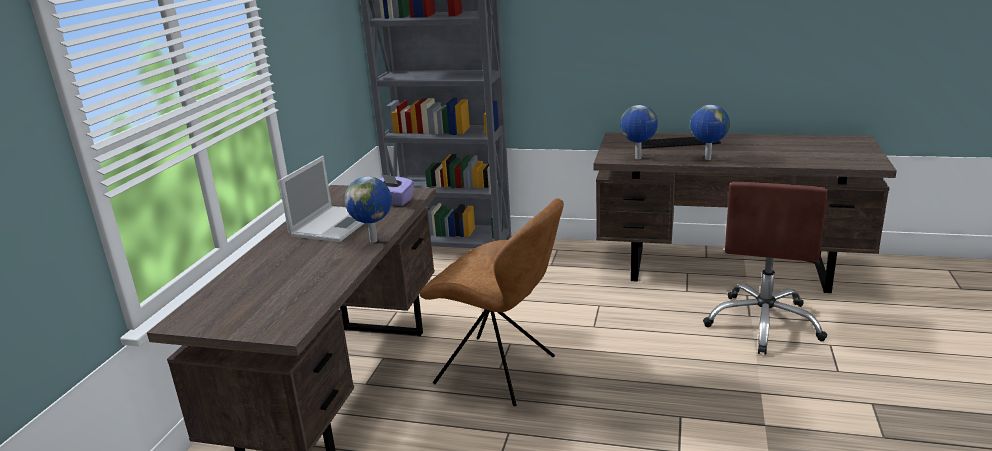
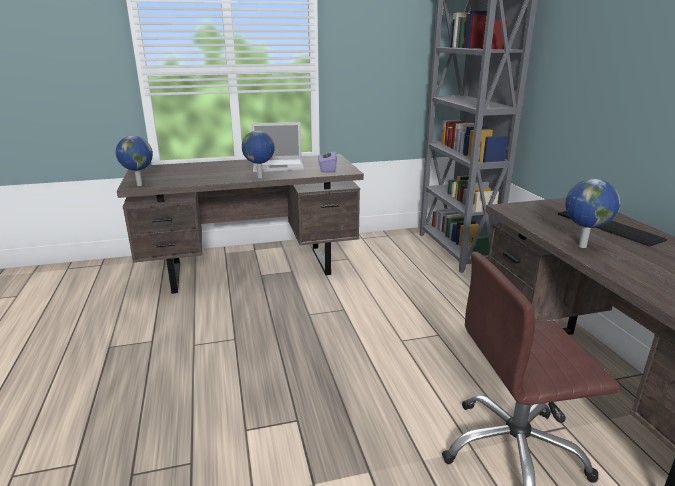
camera: 60 degrees right, 0 degrees up
(499, 371) = (305, 315): brown chair -> none
(638, 158) = (528, 217): globe -> globe (139, 185)

